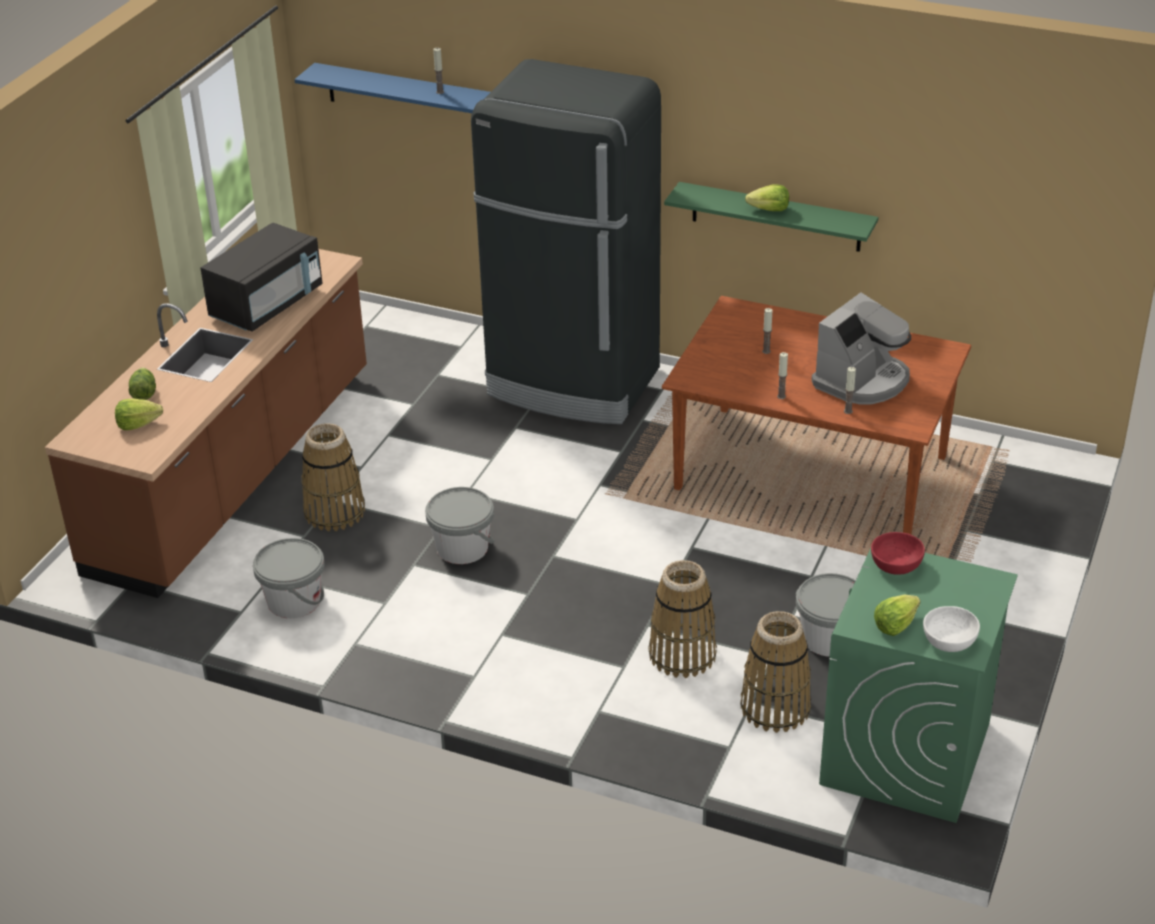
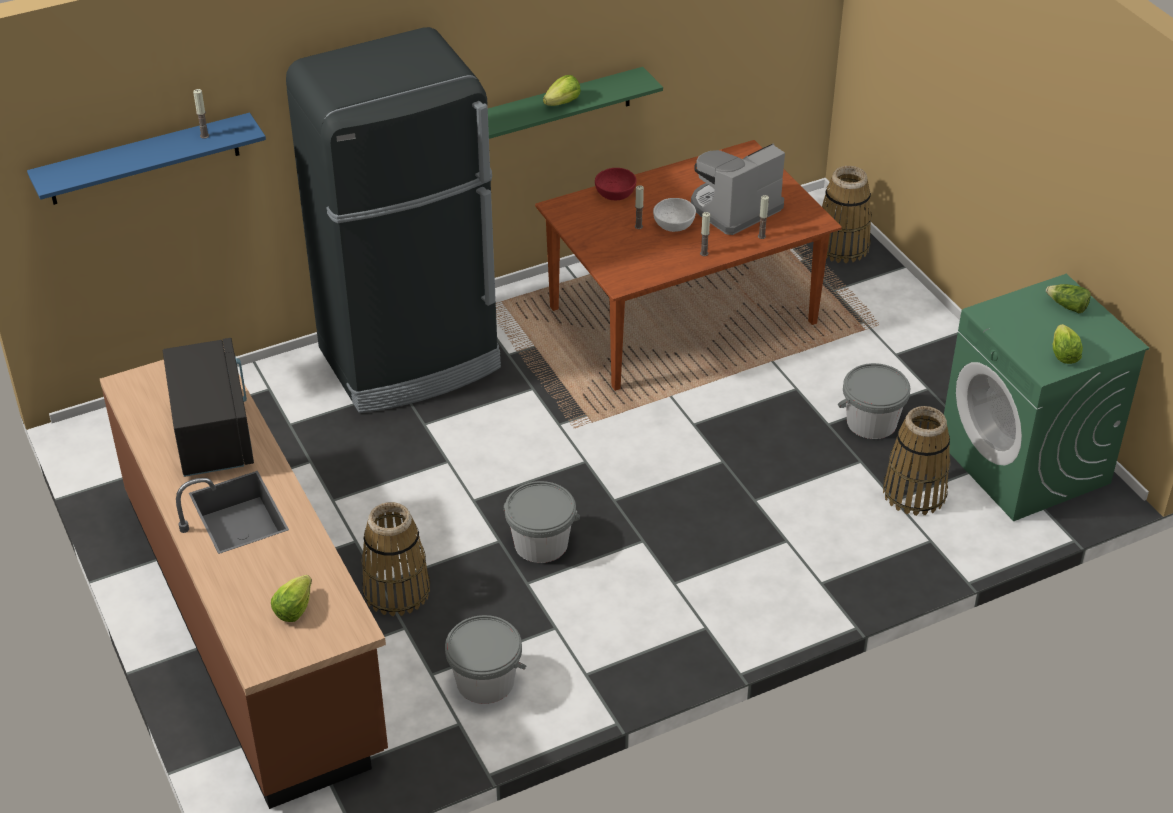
camera: 50 degrees left, 5 degrees up
(143, 392) = (245, 580): lettuce -> lettuce (1067, 306)
(682, 654) = (807, 503): basket -> basket (841, 246)
(862, 381) = (734, 208): coffee machine -> coffee machine turned 120 degrees counterclockwise
(896, 564) = (999, 315): red bowl -> red bowl (615, 193)
(949, 640) = (1103, 342): white bowl -> white bowl (674, 224)

